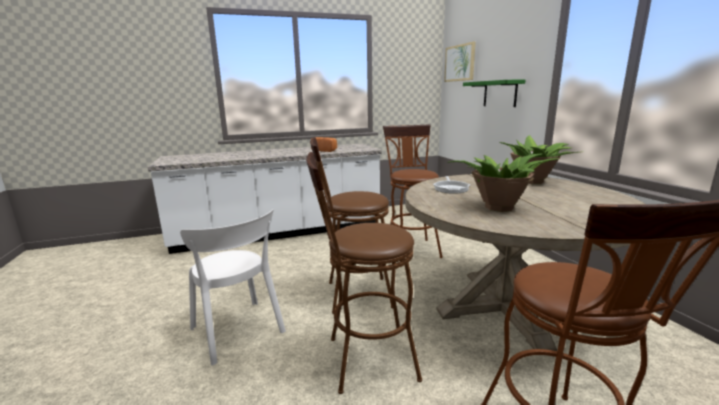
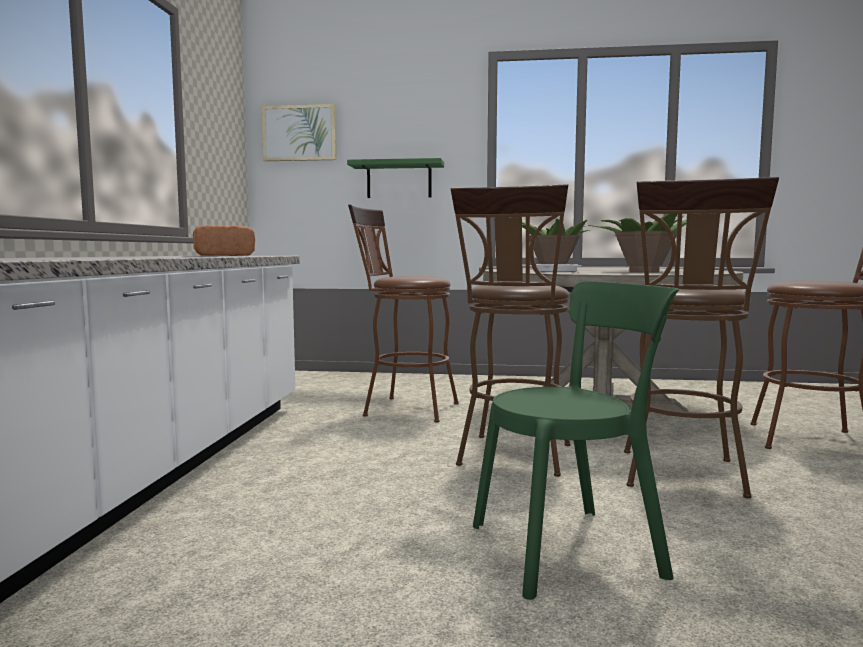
camera: 65 degrees left, 10 degrees down
(239, 332) = (573, 548): white chair -> green chair

